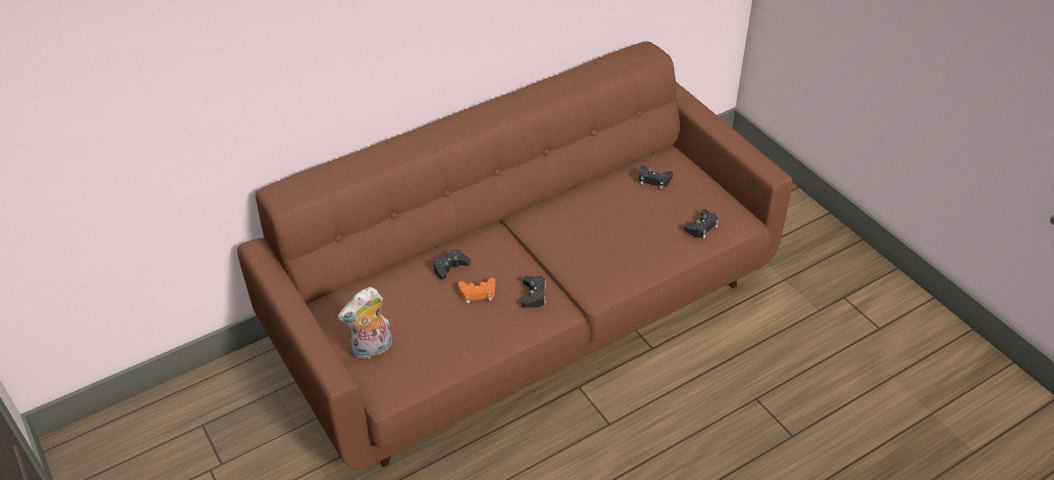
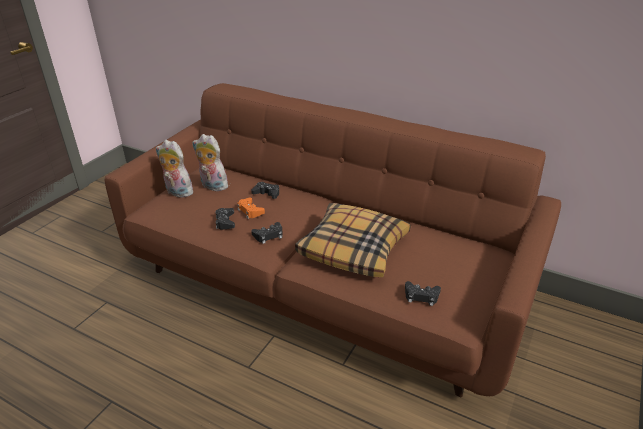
camera: 60 degrees right, 10 degrees down
(388, 311) = (212, 186): none -> plush toy
(604, 240) = (354, 248): none -> pillow
(654, 180) = (449, 250): black game controller -> black game controller (225, 222)

